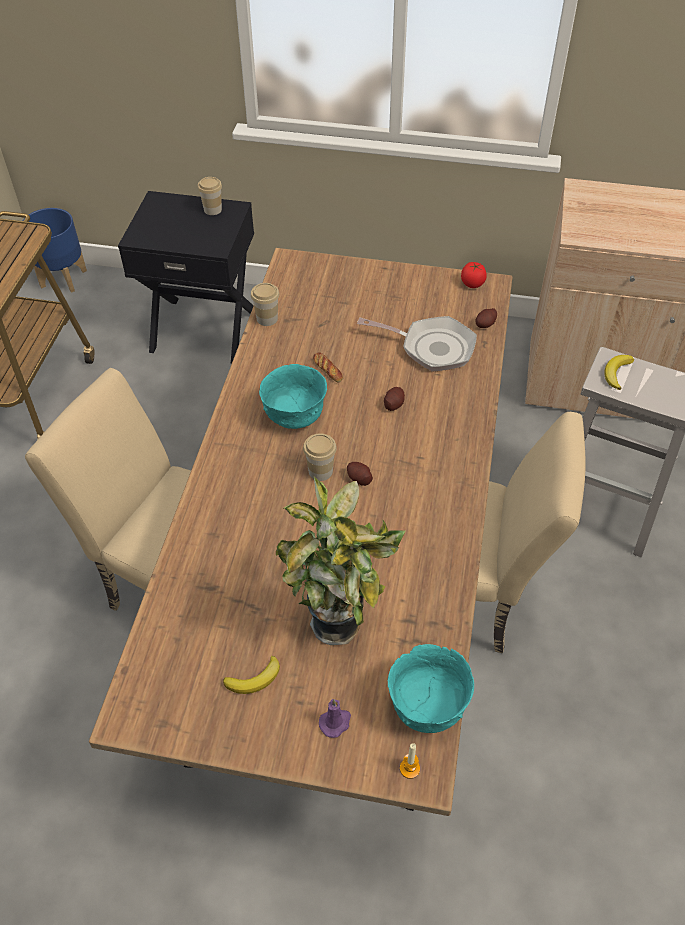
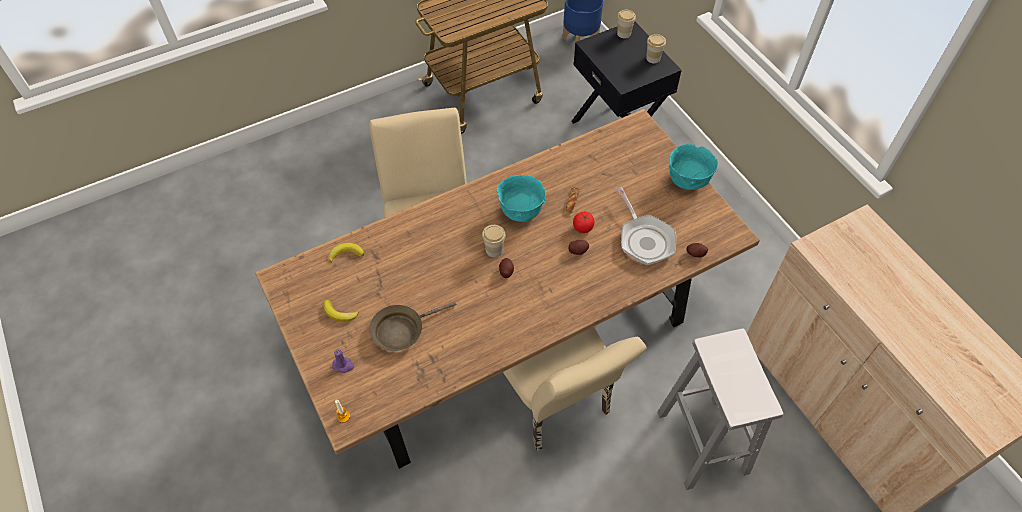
camera: 50 degrees right, 5 degrees up
(267, 319) = (581, 146): cup -> cup (624, 33)
(342, 626) = (401, 330): potted plant -> brown frying pan
(427, 707) = (385, 401): turquoise bowl -> turquoise bowl (687, 181)
(472, 283) = (726, 223): tomato -> tomato (583, 227)
(616, 373) = (727, 351): banana -> banana (346, 253)

